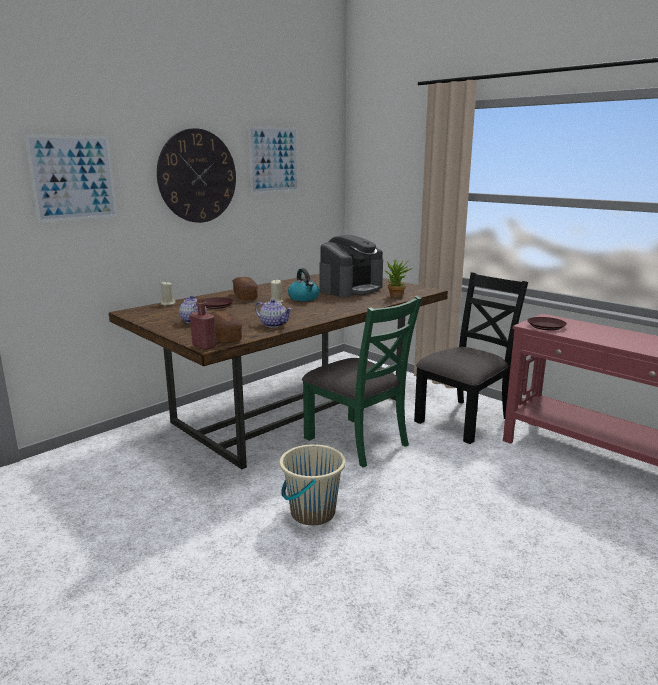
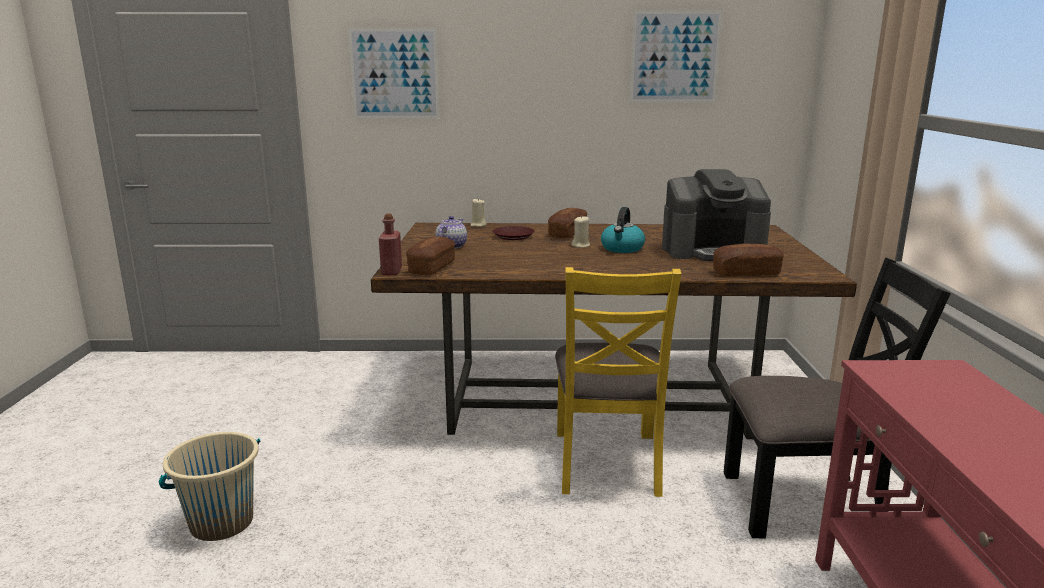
camera: 45 degrees right, 0 degrees up
(197, 176) = (548, 76): wall clock -> none
(274, 324) = (507, 268): teapot -> none
(312, 512) = (432, 510): beige bucket -> beige bucket (221, 523)
(357, 441) = (608, 462): green chair -> yellow chair
(396, 297) = (746, 273): potted plant -> bread
(545, 326) = (901, 379): brown plate -> none

